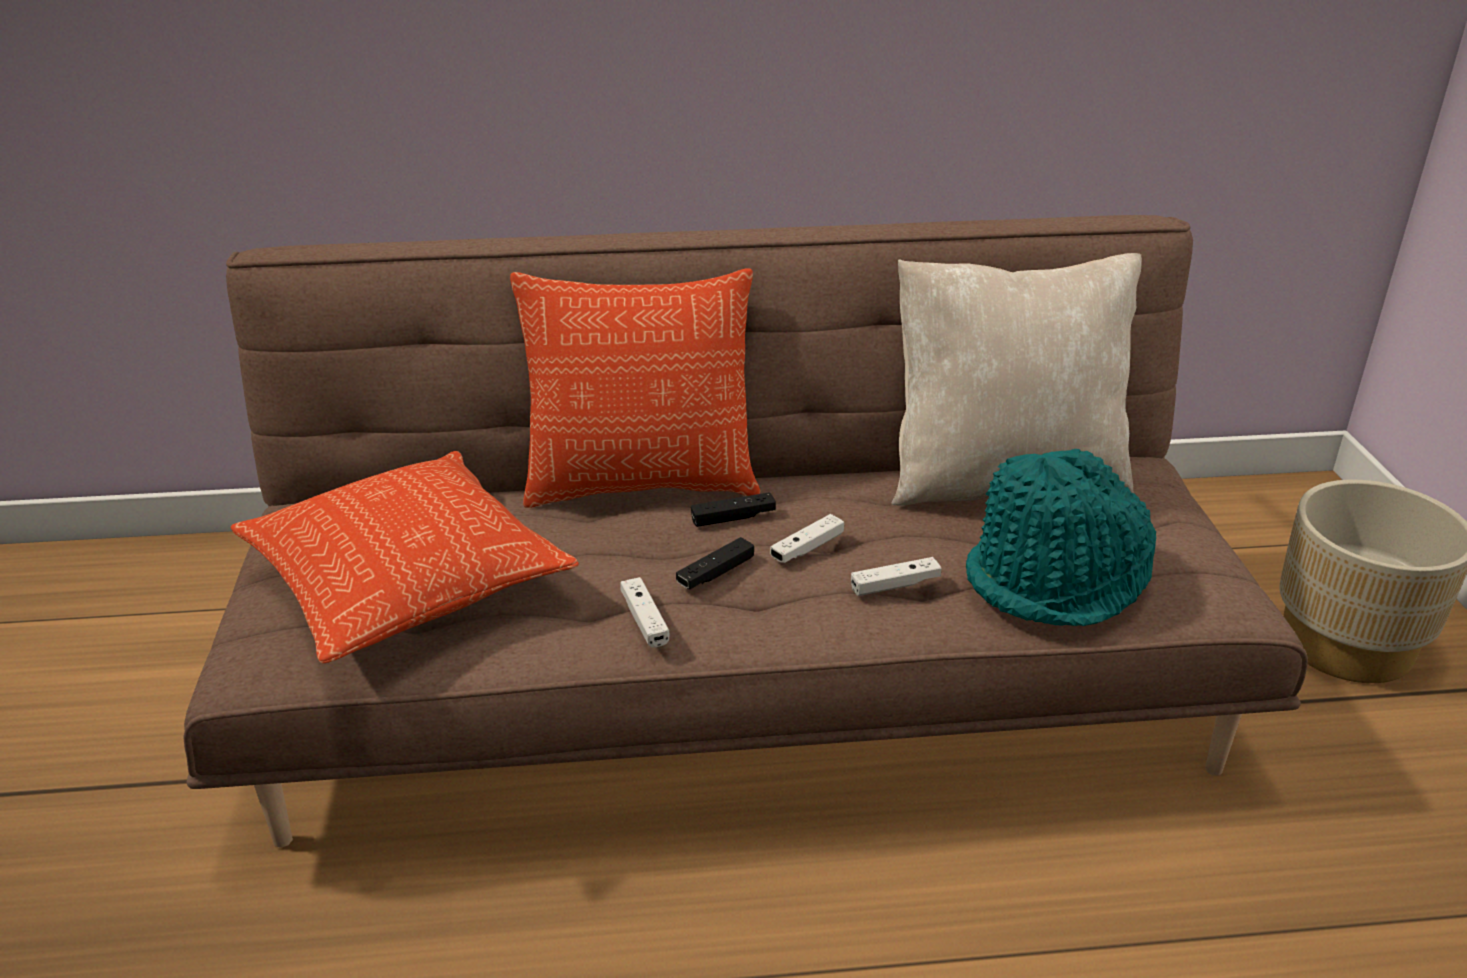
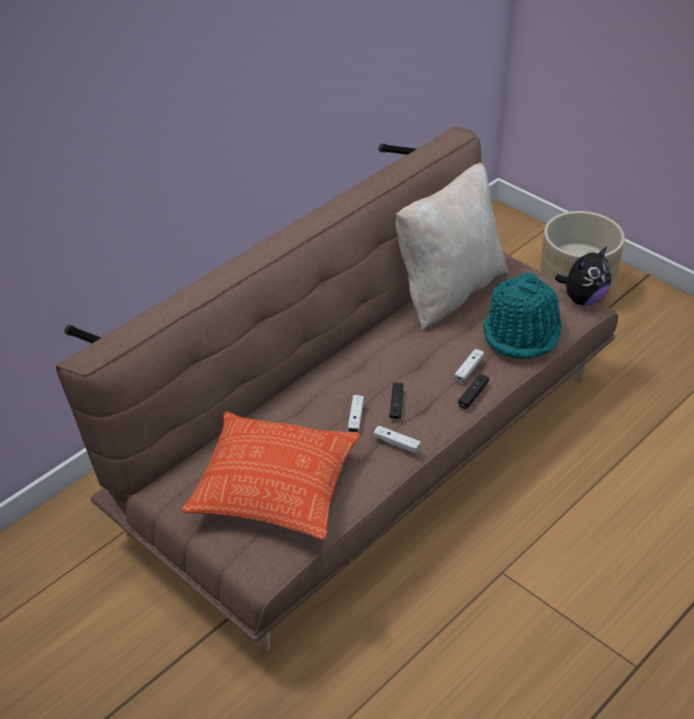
camera: 40 degrees left, 10 degrees up
(642, 485) = (303, 380): orange pillow -> none
(733, 518) = (368, 374): black game controller -> black game controller (473, 395)
(807, 548) = (416, 372): white game controller -> white game controller (355, 418)
(1242, 589) = (582, 299): none -> plush toy

